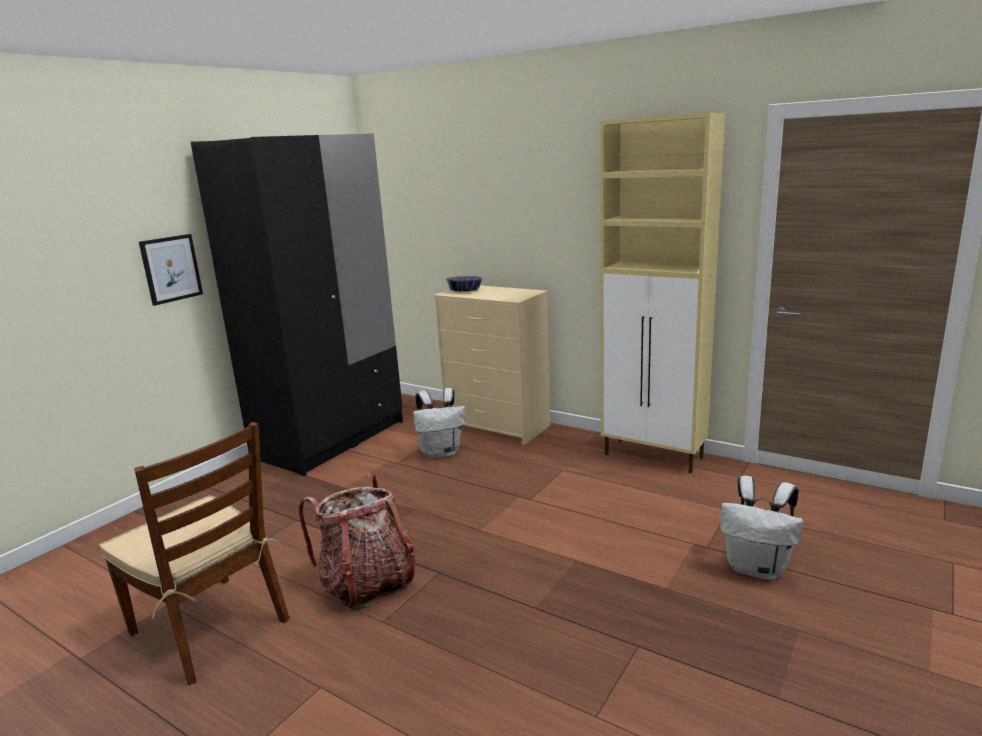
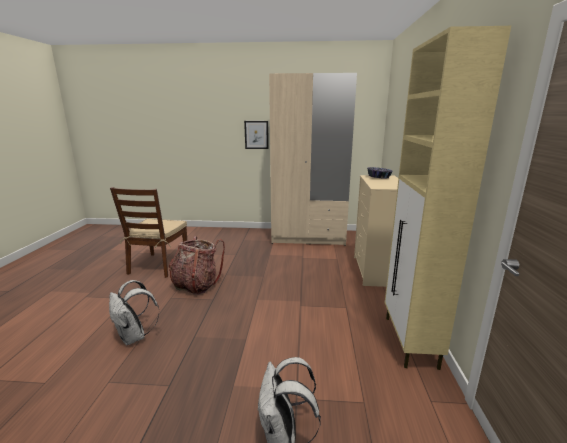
camera: 60 degrees right, 0 degrees up
(331, 439) = (308, 237): black wardrobe -> beige wardrobe
(441, 452) = (325, 265): white backpack -> white backpack (134, 337)

